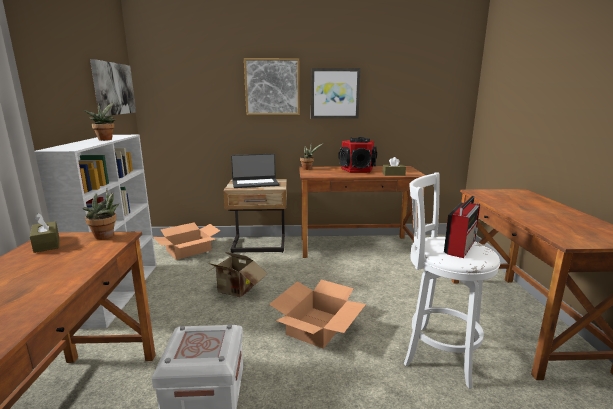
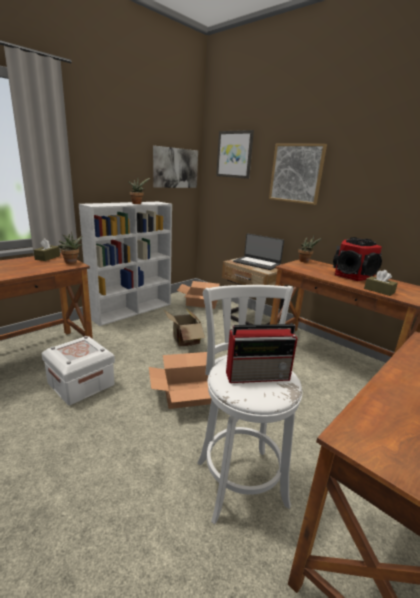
camera: 45 degrees right, 5 degrees up
(335, 93) = (358, 185): picture -> picture (234, 154)

